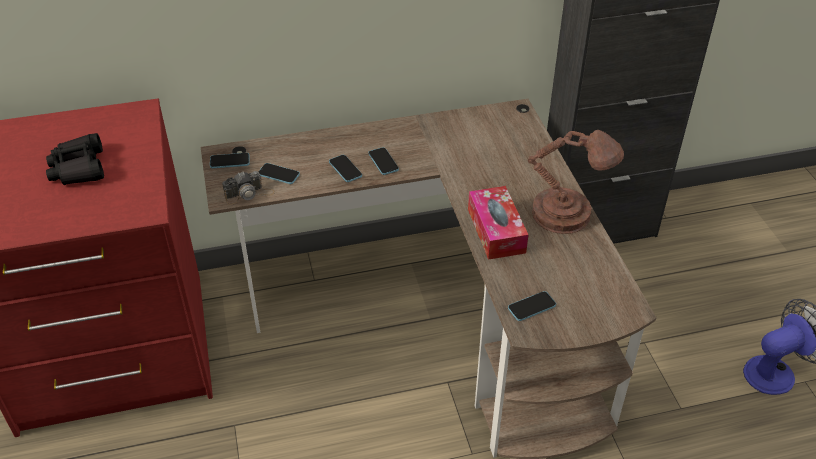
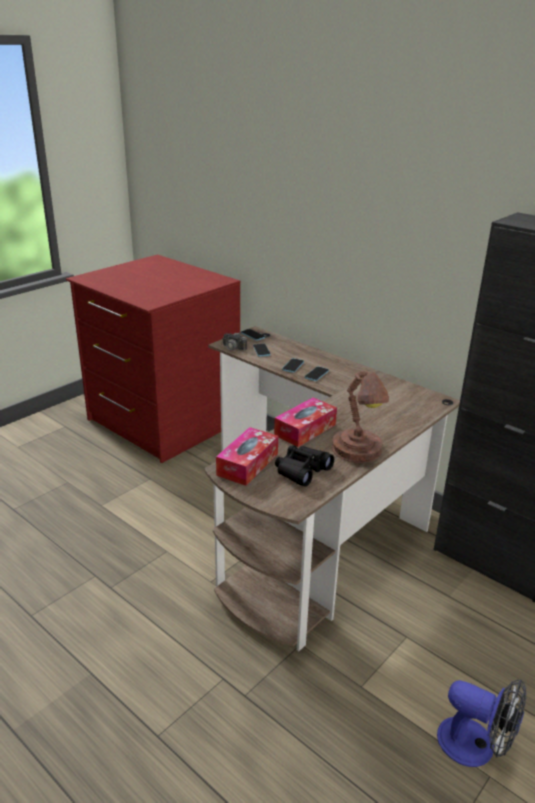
camera: 55 degrees right, 15 degrees down
(78, 168) = (163, 283): black binoculars -> black binoculars (302, 471)
(531, 307) = (247, 464): phone -> tissue box

